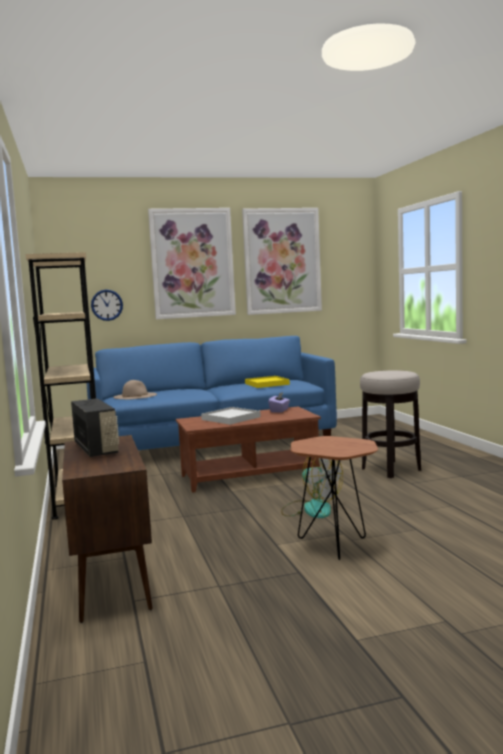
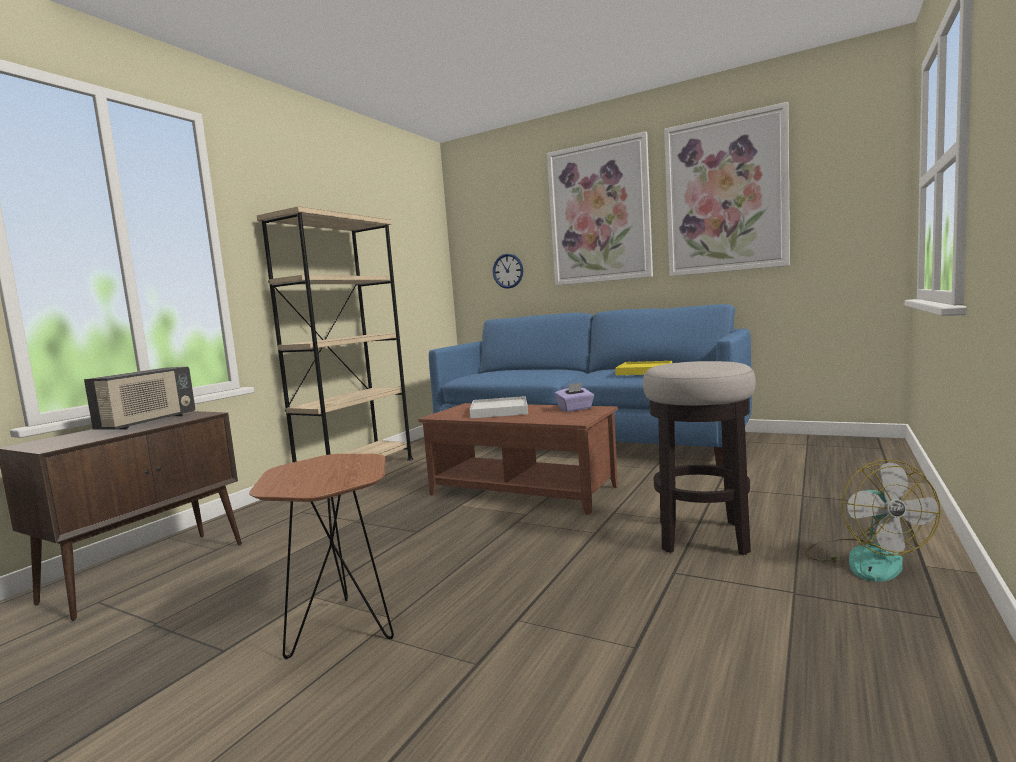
camera: 45 degrees right, 0 degrees up
(135, 396) = (491, 372): beige hat -> none
(310, 509) = (459, 561): fan -> fan (864, 559)

